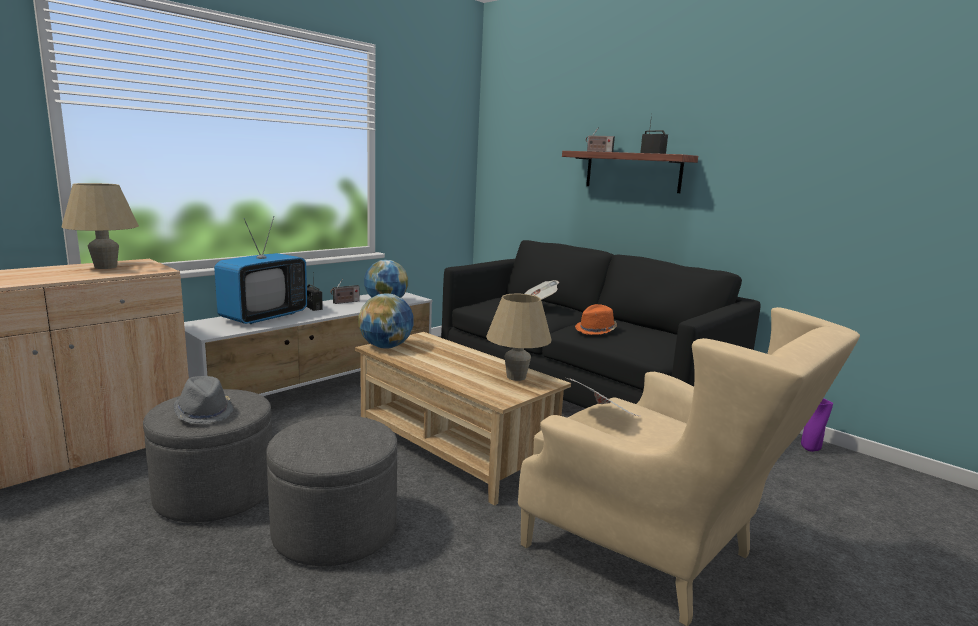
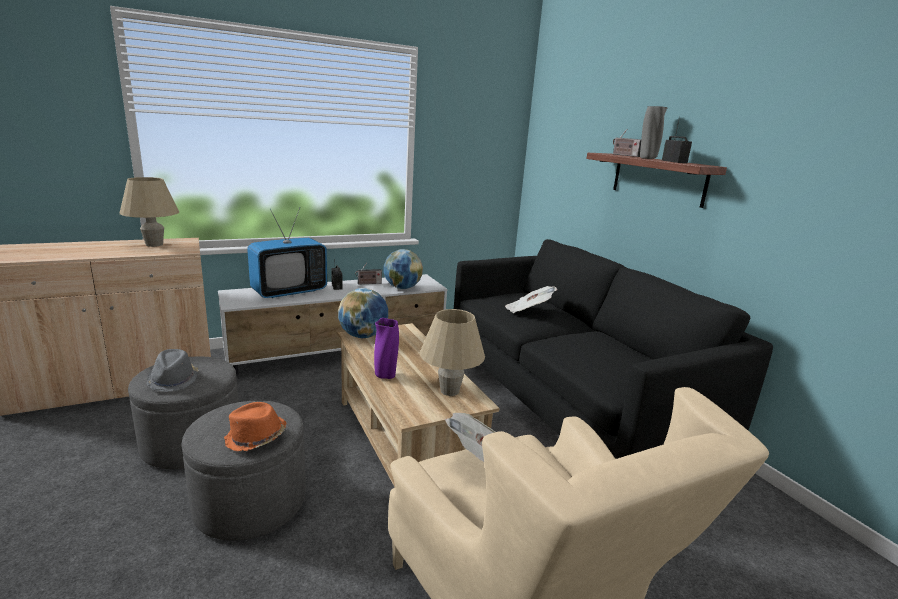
camera: 20 degrees right, 5 degrees up
(596, 330) = (571, 348): orange hat -> orange hat (255, 438)
(625, 152) = (647, 158): none -> grey vase
(809, 449) = (802, 528): purple vase -> purple vase (385, 376)

